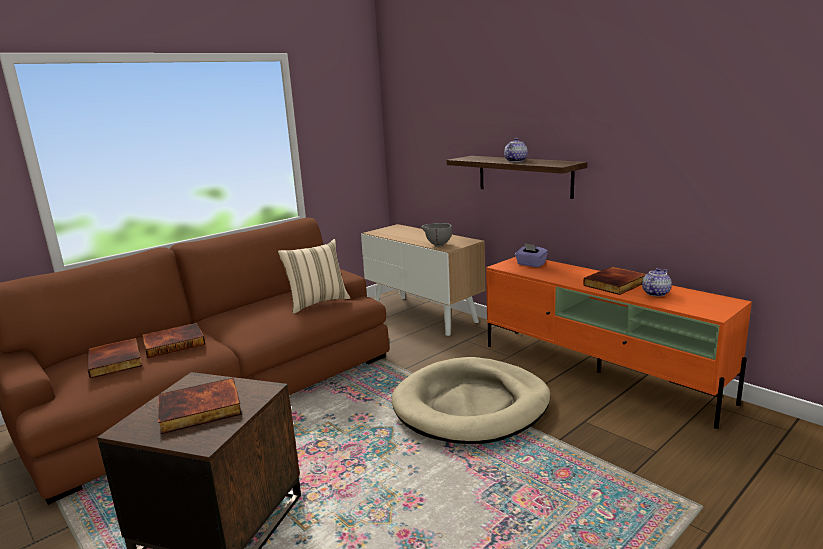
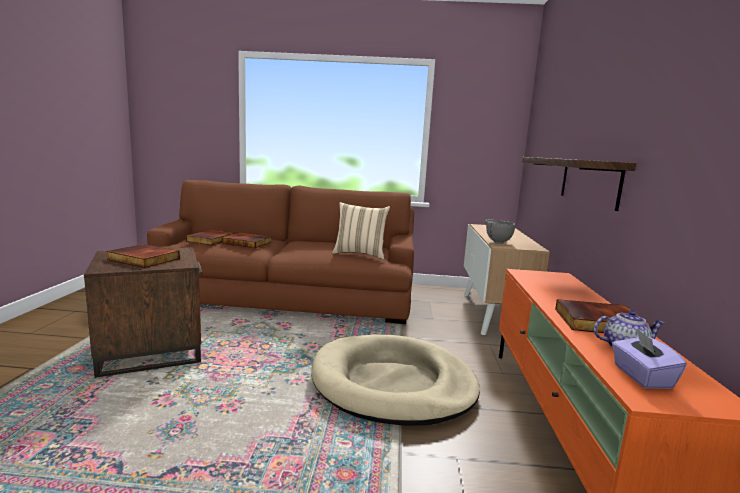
camera: 45 degrees right, 5 degrees down
(515, 161) = (568, 158): teapot -> none
(530, 264) = (554, 280): purple tissue box -> purple tissue box (641, 377)

